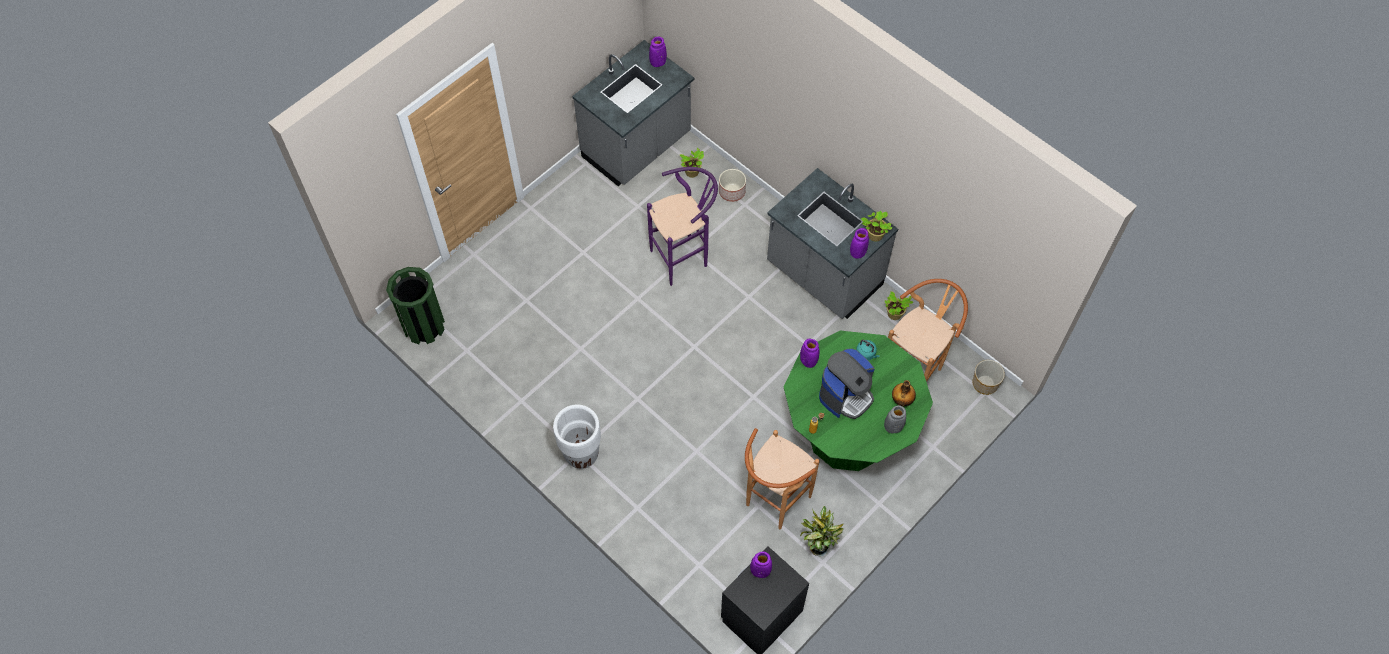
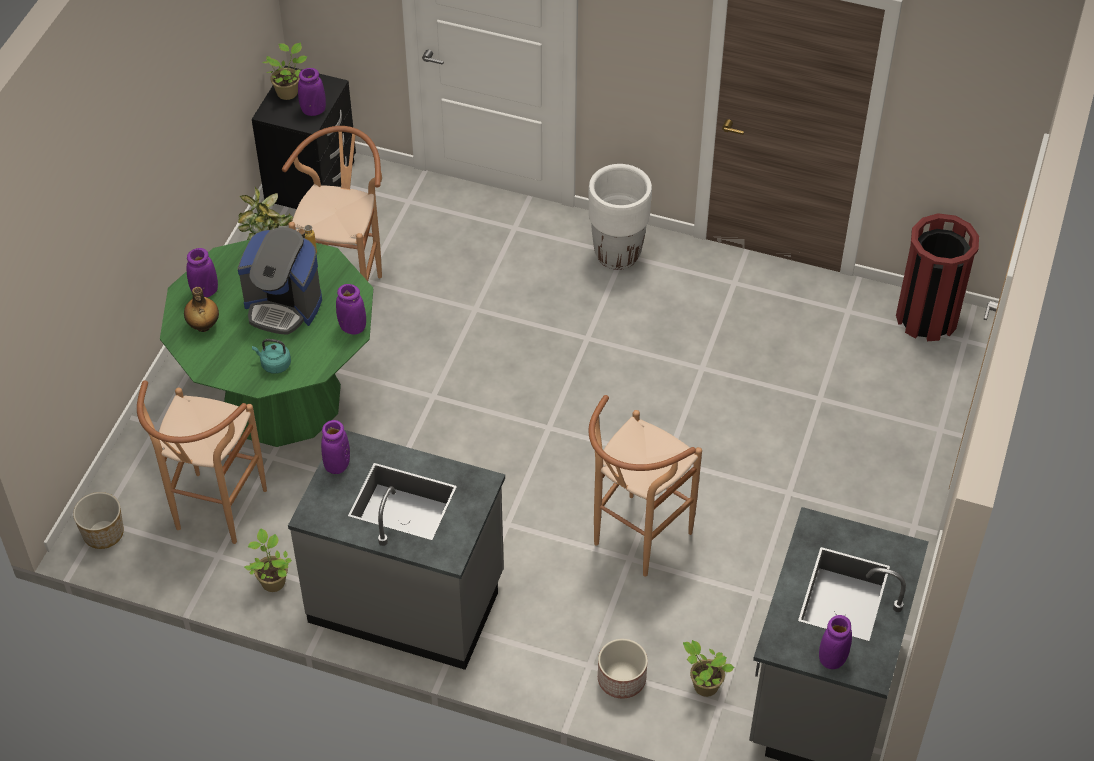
camera: 155 degrees right, 10 degrees down
(424, 326) = (927, 317): green trash can -> red trash can
(684, 257) = (635, 543): purple stool -> brown stool
(846, 395) = (283, 306): coffee machine -> coffee machine turned 90 degrees counterclockwise
(874, 236) = (322, 499): potted plant -> potted plant (288, 92)
(893, 427) = (205, 291): grey vase -> purple vase

